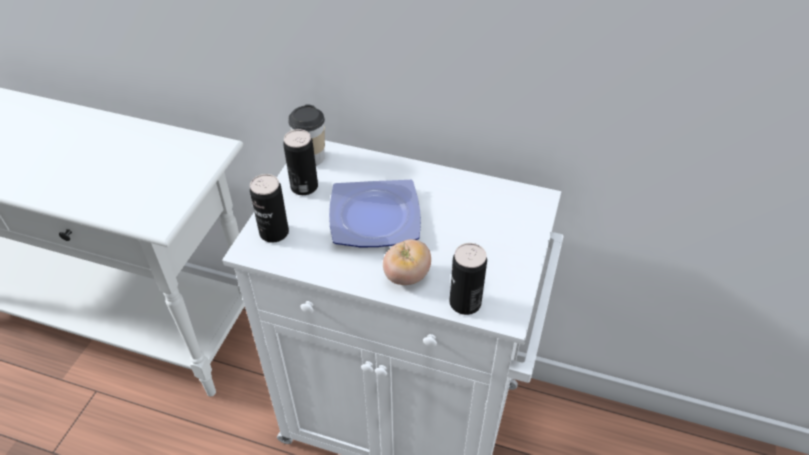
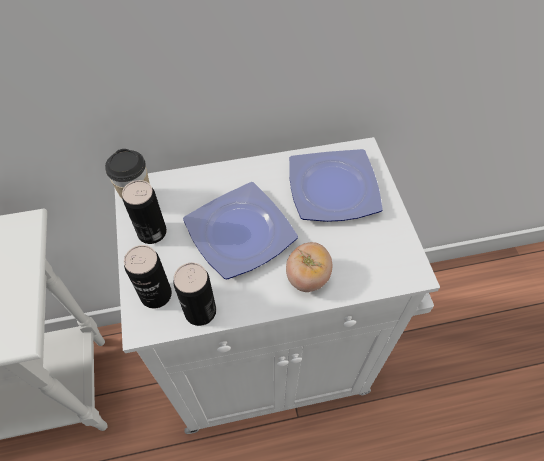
camera: 30 degrees left, 10 degrees up
(465, 303) = (372, 278): can -> can (200, 311)
(483, 218) = (331, 190): none -> plate

